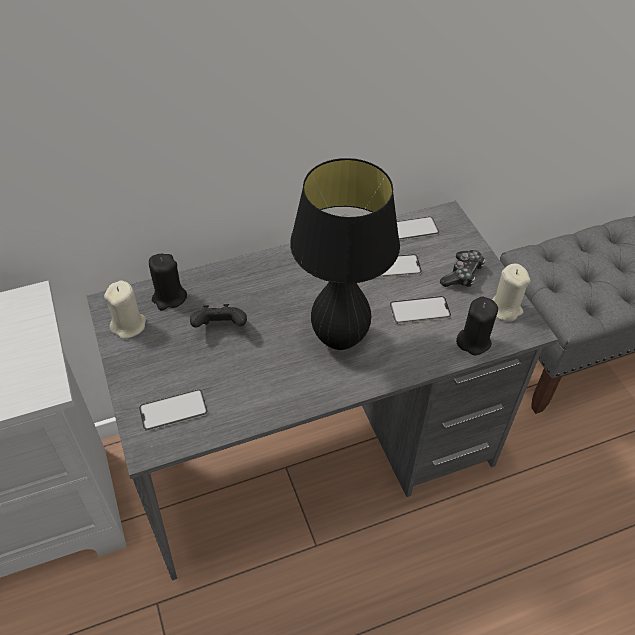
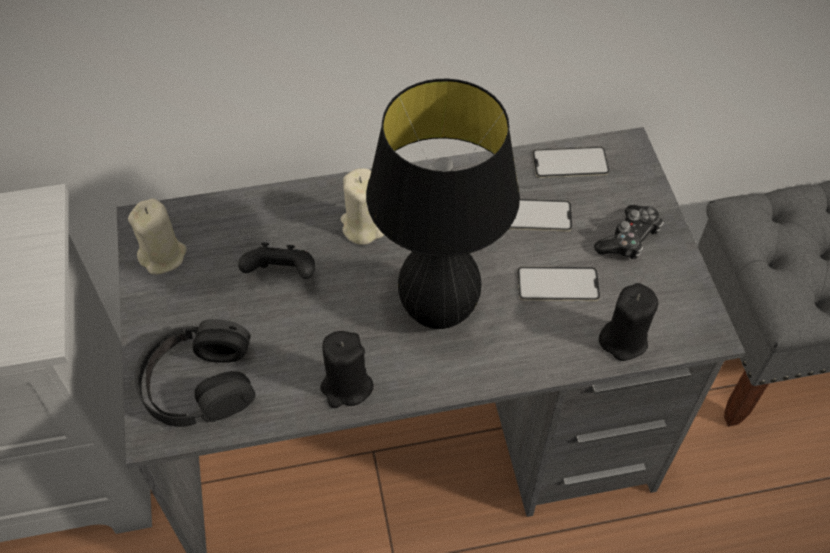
camera: 10 degrees right, 5 degrees up
(169, 297) = (222, 223): black candle -> black candle (346, 386)
(173, 410) = (198, 383): phone -> black headphones
(504, 308) = (677, 297): beige candle -> beige candle (363, 226)

